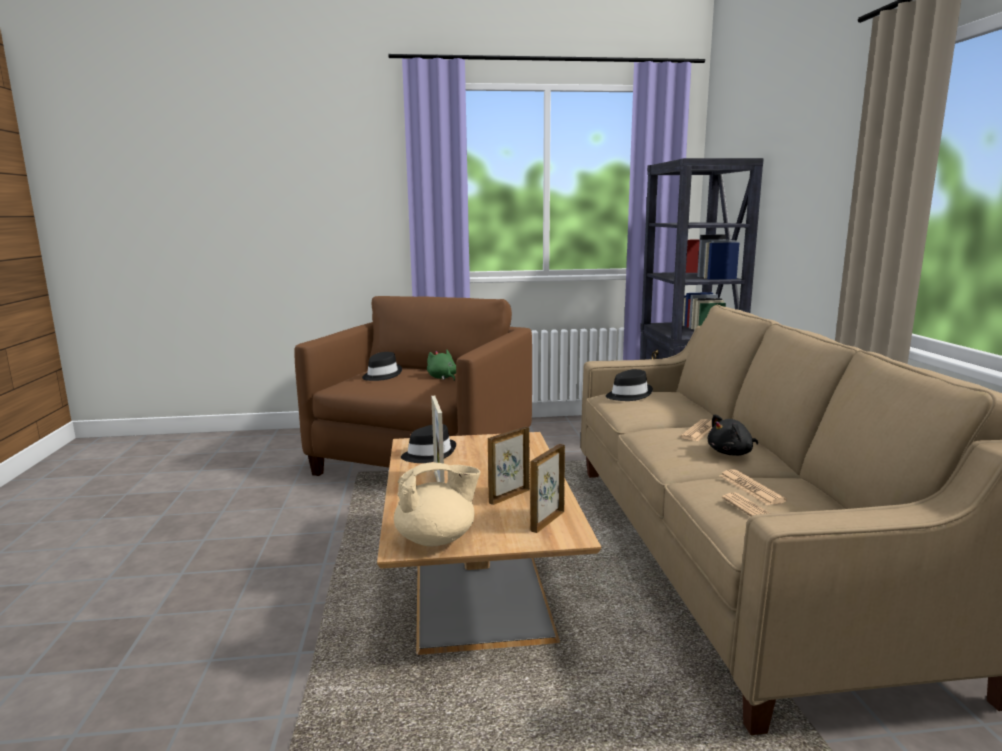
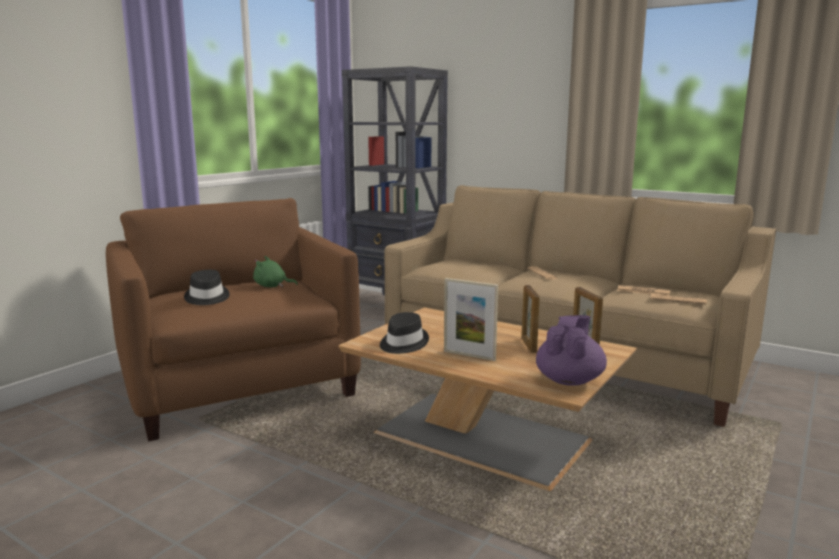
camera: 50 degrees left, 0 degrees up
(437, 539) = (569, 380): beige teapot -> purple teapot
(628, 395) = (442, 265): black hat -> none
(731, 453) = (585, 280): black plush toy -> none

